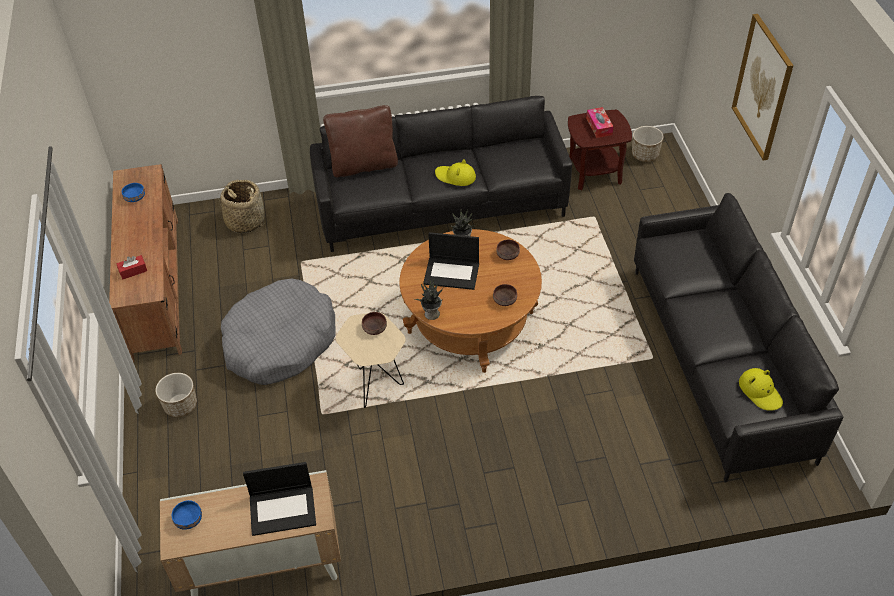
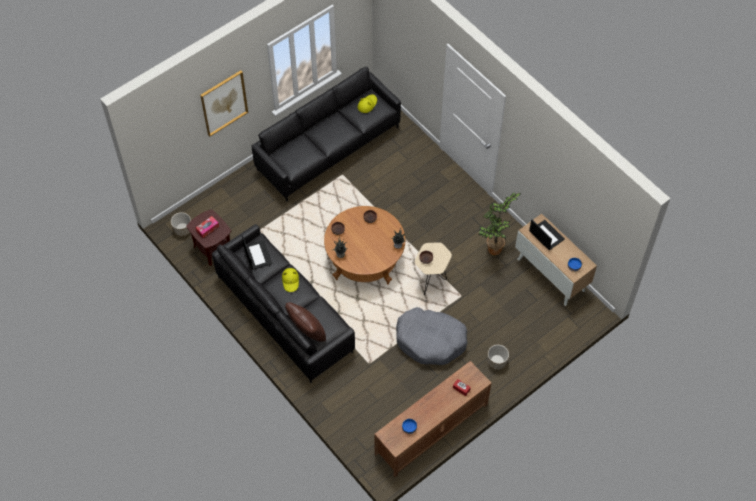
camera: 120 degrees left, 10 degrees up
(245, 221) = (354, 414): basket -> none
(369, 501) = (494, 251): none -> potted plant
(452, 273) = (365, 249): laptop -> laptop (257, 255)

